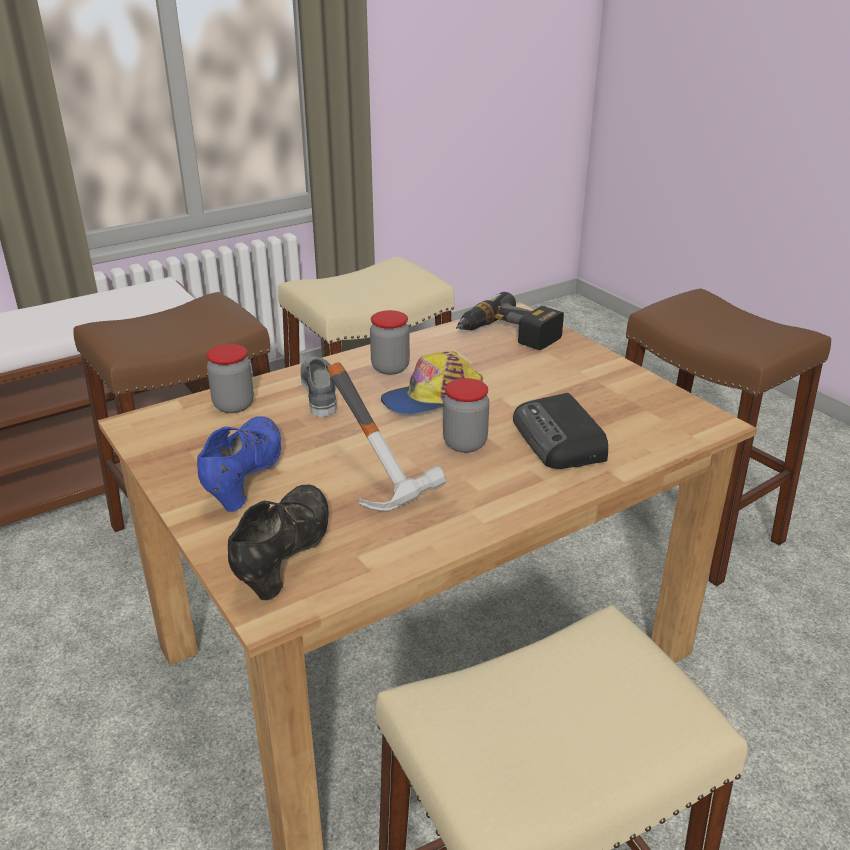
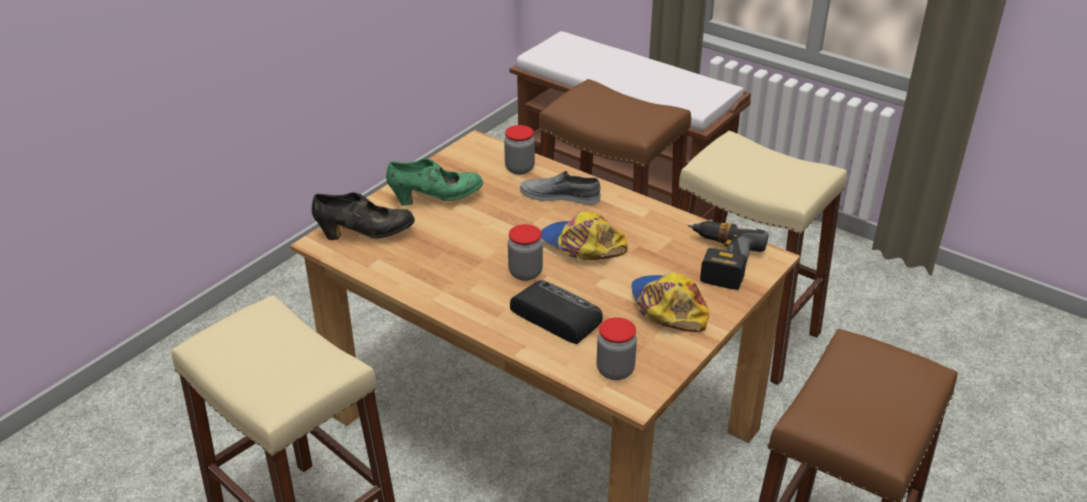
camera: 70 degrees right, 5 degrees up
(245, 479) = (436, 199): blue shoe -> green shoe
(320, 391) = (560, 196): grey shoe -> grey shoe turned 135 degrees counterclockwise
(387, 475) = (468, 249): hammer -> none
(390, 368) = (617, 216): jar -> jar (615, 370)
(560, 440) = (555, 316): radio -> radio turned 75 degrees clockwise
(572, 376) = (667, 307): none -> cap

